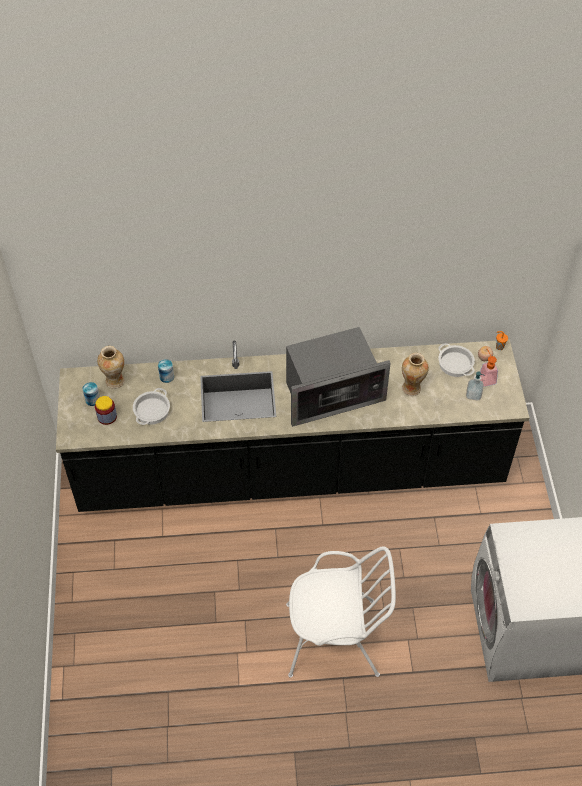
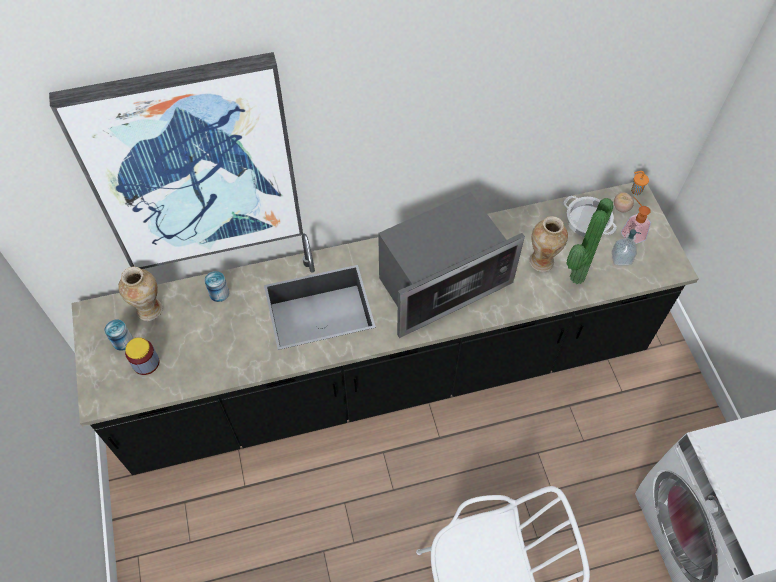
camera: 10 degrees left, 5 degrees up
(152, 411) = (207, 345): cooking pot -> none
(163, 282) = (193, 168): none -> picture
(433, 402) = (574, 276): none -> potted plant

